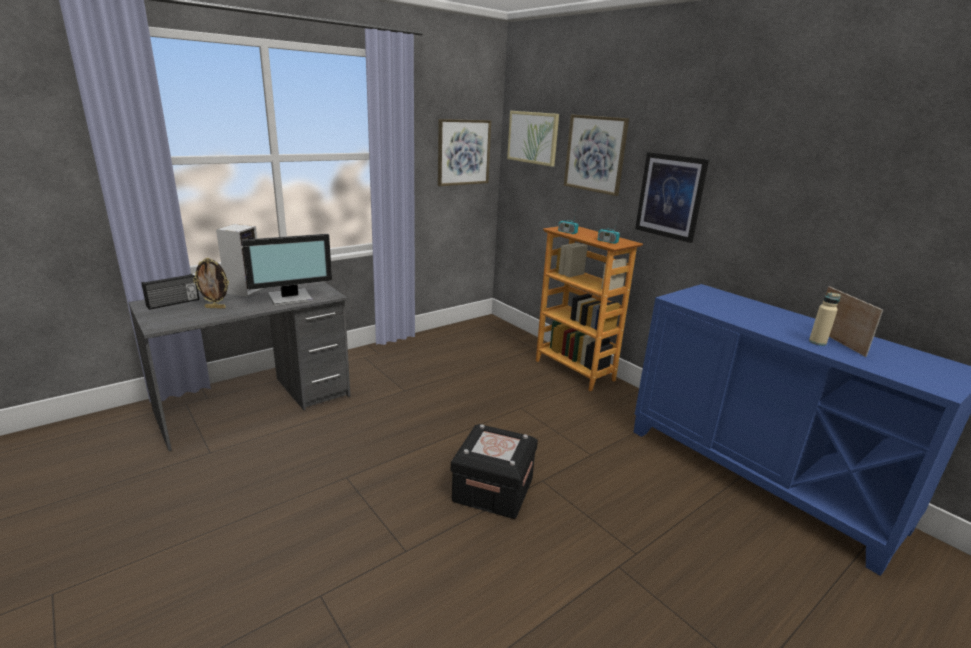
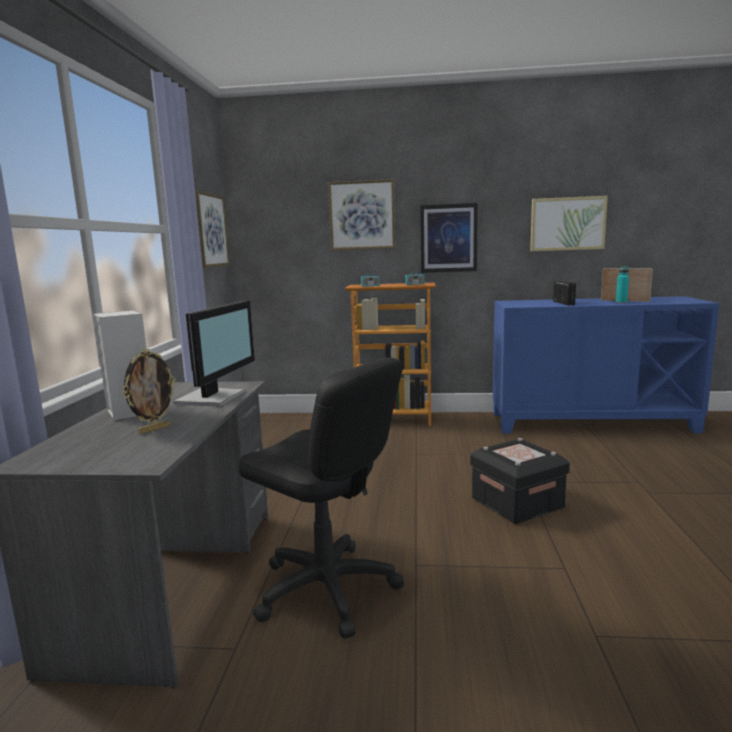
camera: 45 degrees left, 10 degrees down
(173, 303) = (74, 448): radio -> radio (564, 303)
(287, 455) = (326, 589): none -> black office chair
(533, 137) = (277, 210): picture -> picture (567, 224)
(817, 342) = (621, 302): beige bottle -> turquoise bottle

